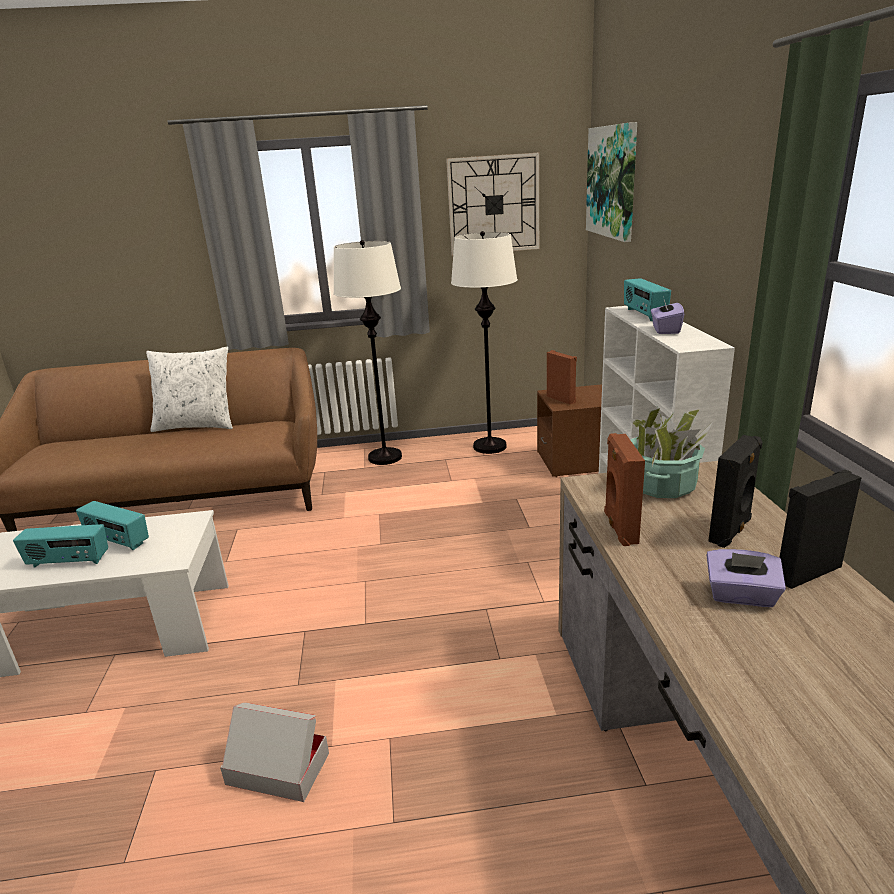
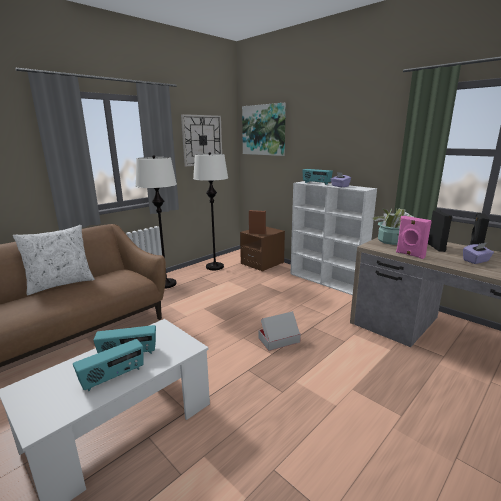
camera: 40 degrees left, 5 degrees down
(277, 768) = (330, 428): cardboard box -> cardboard box (279, 340)
(619, 528) = (409, 255): brown speaker -> pink speaker

